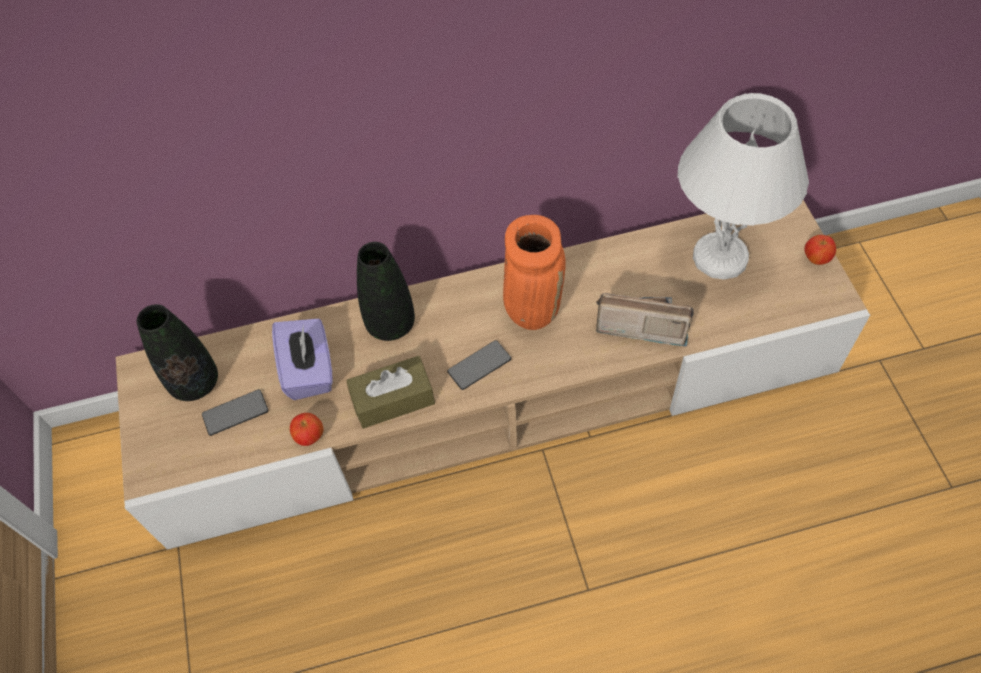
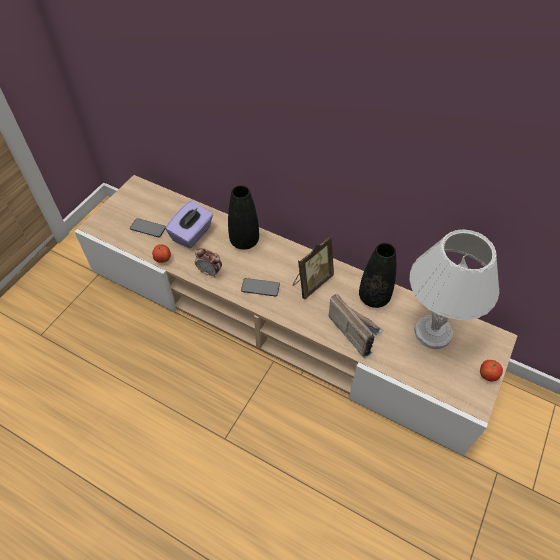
camera: 40 degrees right, 5 degrees down
(195, 383) = (147, 205): black vase -> black vase (374, 297)
(393, 399) = (210, 272): brown tissue box -> alarm clock
(531, 308) = (311, 282): orange vase -> picture frame

